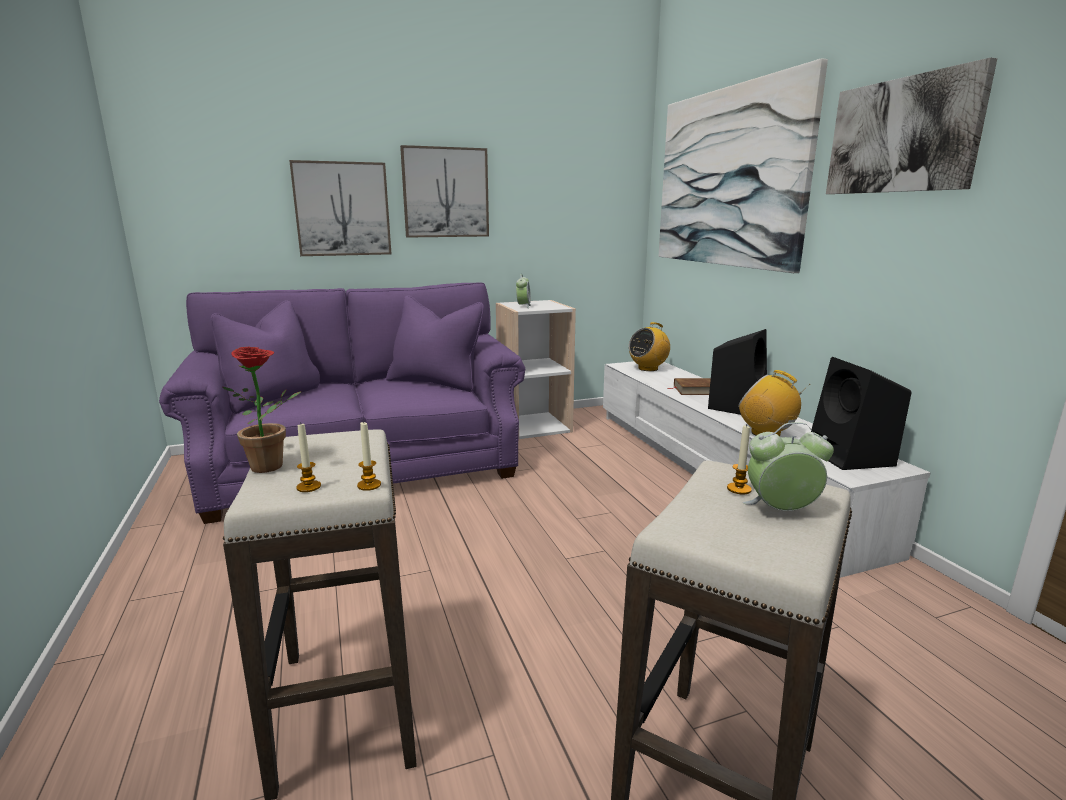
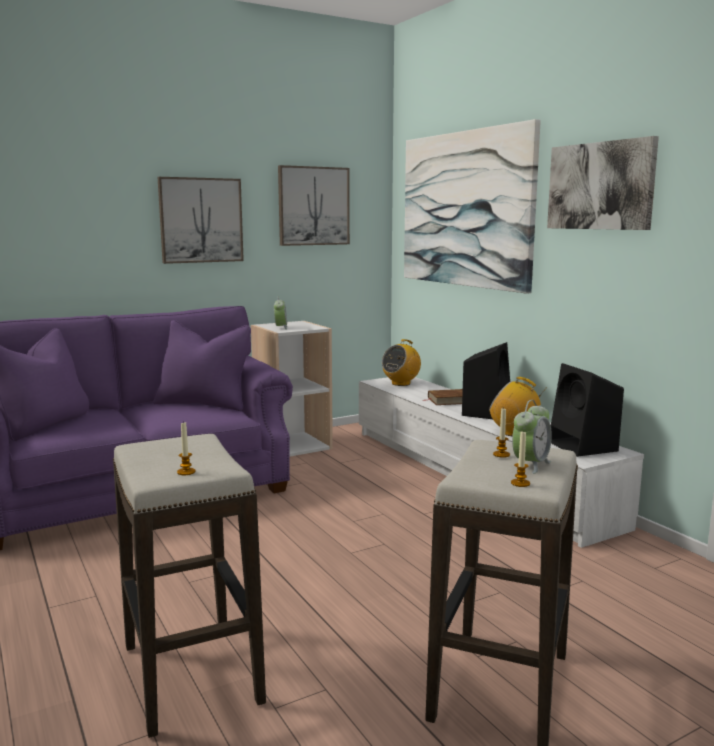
camera: 10 degrees left, 5 degrees down
(274, 466) = (144, 462): potted plant -> none
(342, 209) = (100, 237): picture -> picture (313, 206)
(369, 485) = (232, 468): candle -> candle (520, 483)
(781, 511) = (530, 465): alarm clock -> alarm clock turned 135 degrees clockwise

